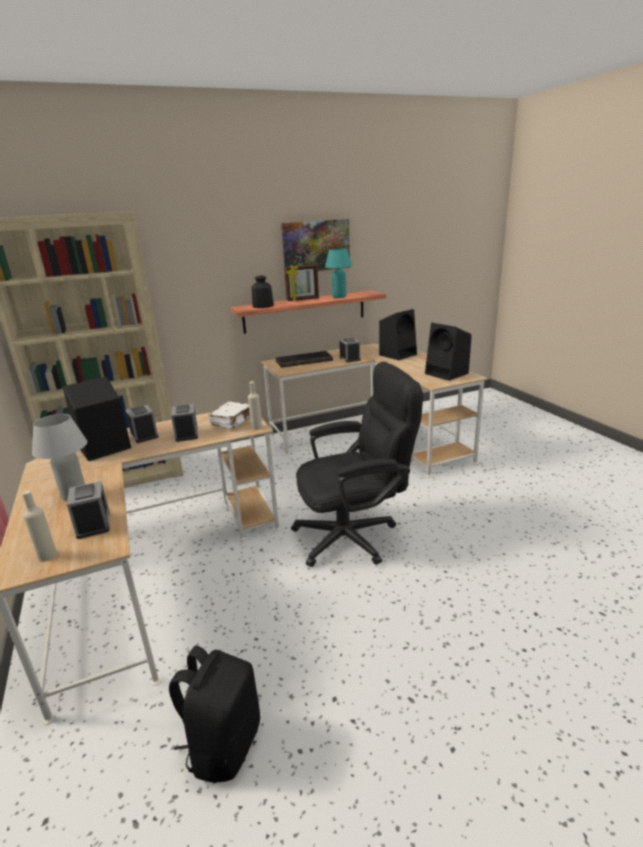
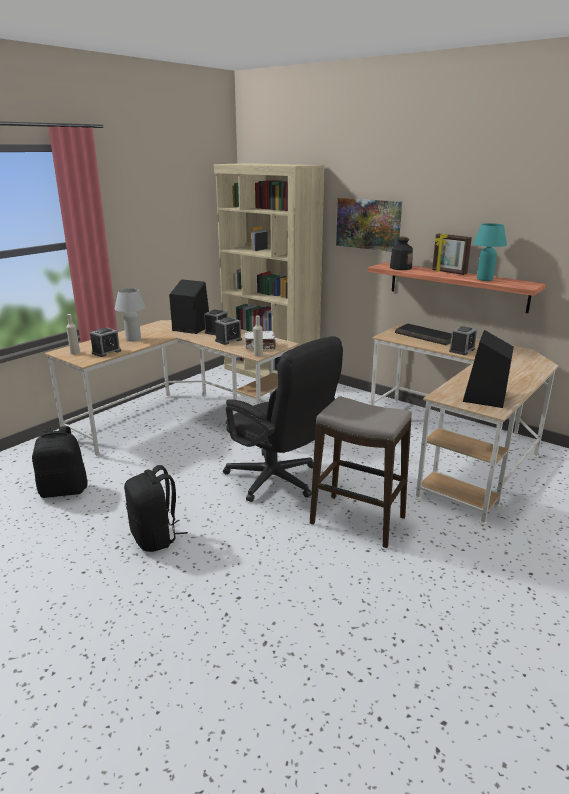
camera: 60 degrees right, 0 degrees up
(316, 246) = (483, 217): picture -> picture (368, 224)
(398, 354) = (513, 366): black speaker -> none
(407, 655) = (155, 537): none -> black backpack
(445, 512) = (357, 521): none -> stool

